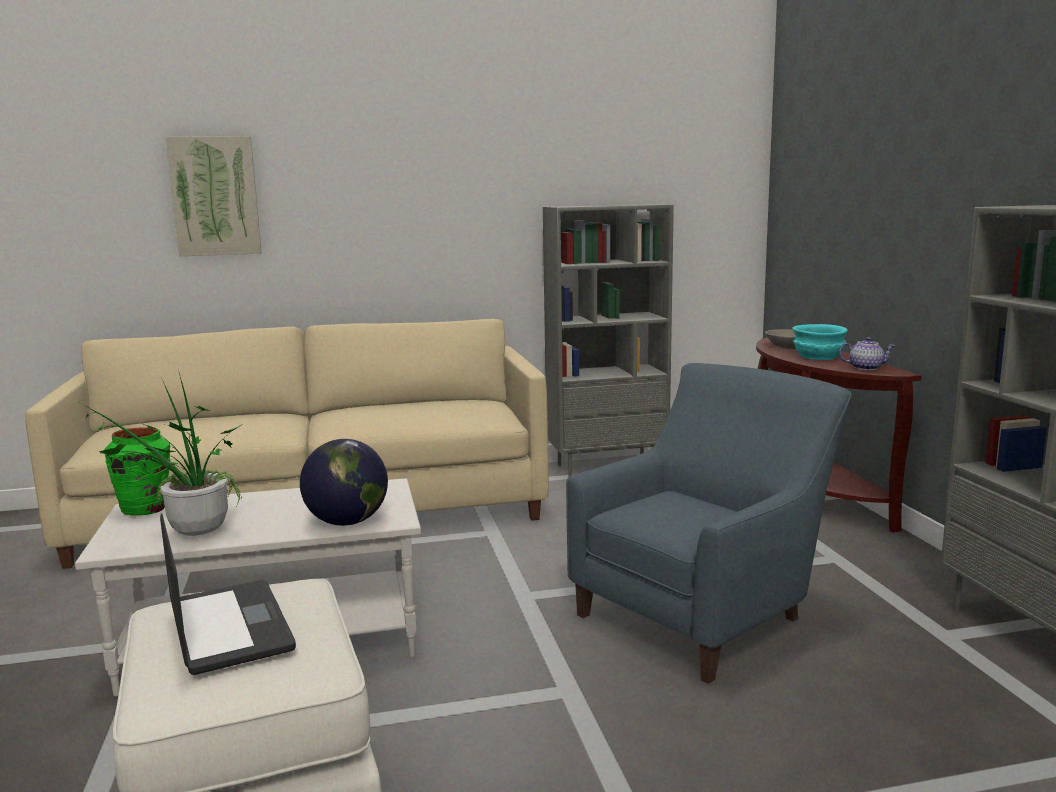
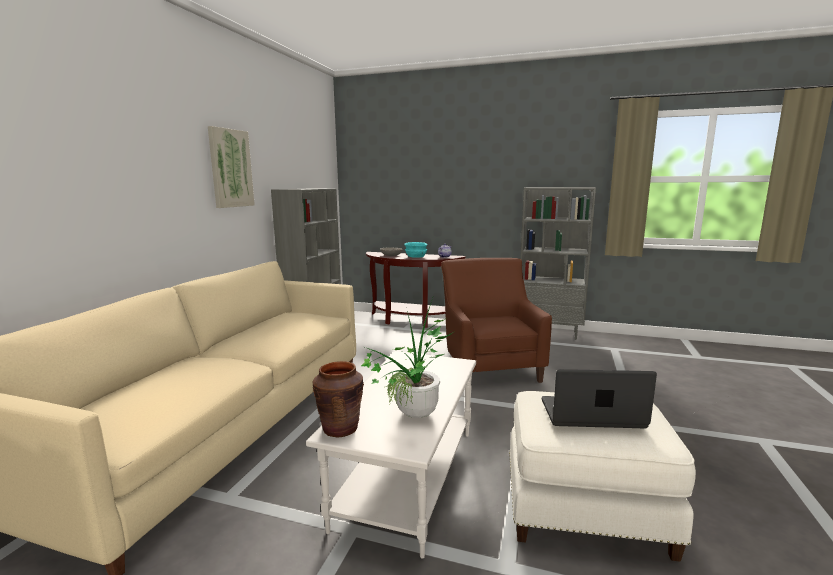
camera: 60 degrees left, 0 degrees up
(145, 509) = (340, 429): green vase -> brown vase
(215, 196) = (64, 176): picture -> picture (230, 168)
(347, 522) = (450, 373): globe -> none
(706, 613) = (489, 366): blue armchair -> brown armchair

